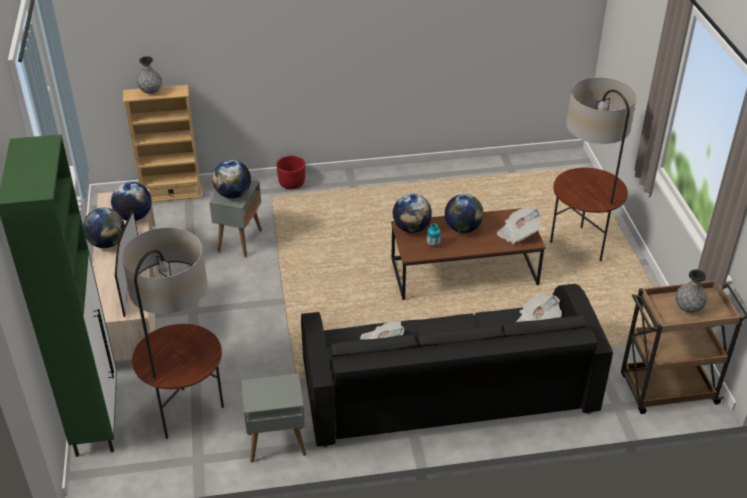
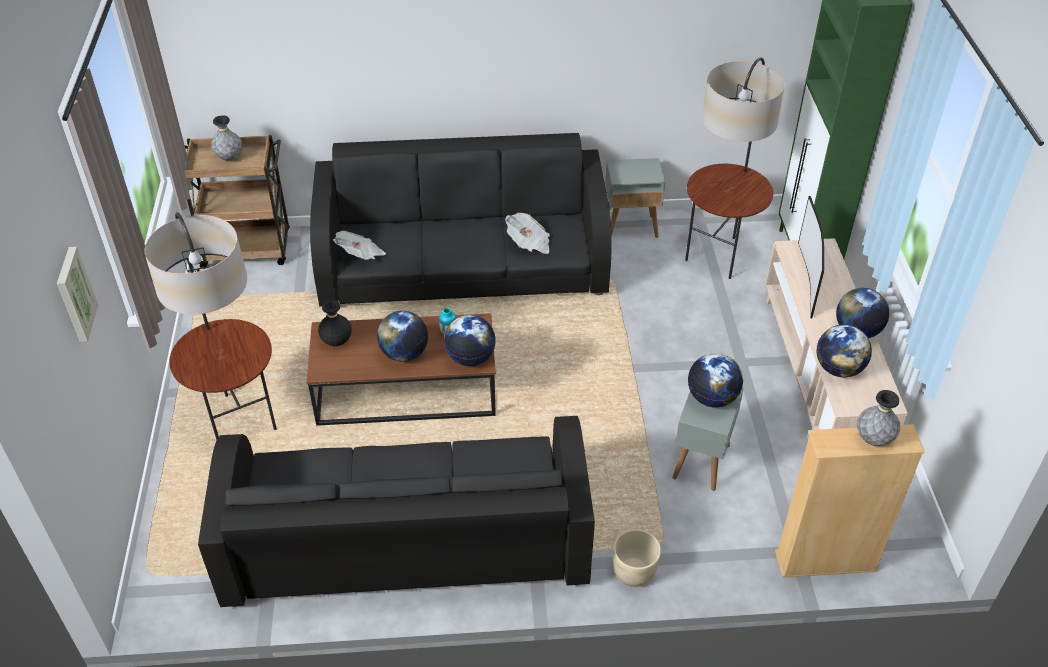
camera: 175 degrees left, 5 degrees up
(292, 183) = (634, 572): red planter -> beige planter
(435, 191) = (406, 537): none -> black sofa
(518, 233) = (337, 342): newspaper -> black vase
(646, 49) = (74, 294): none -> picture

